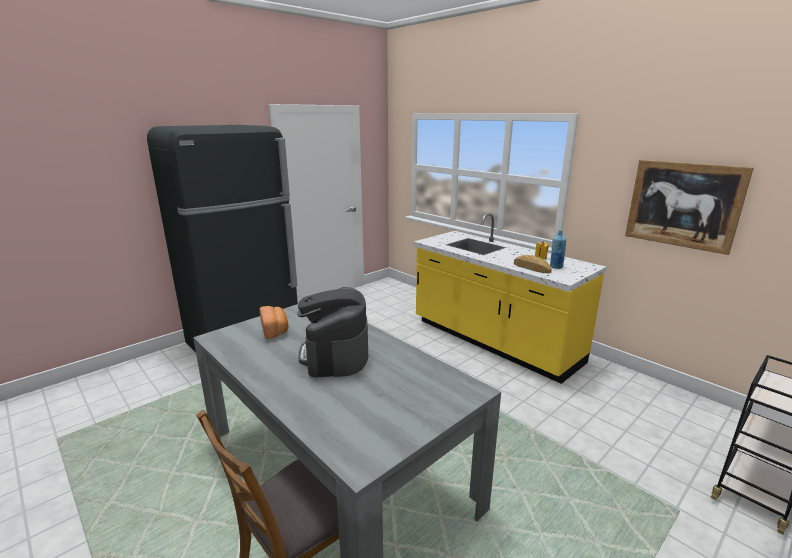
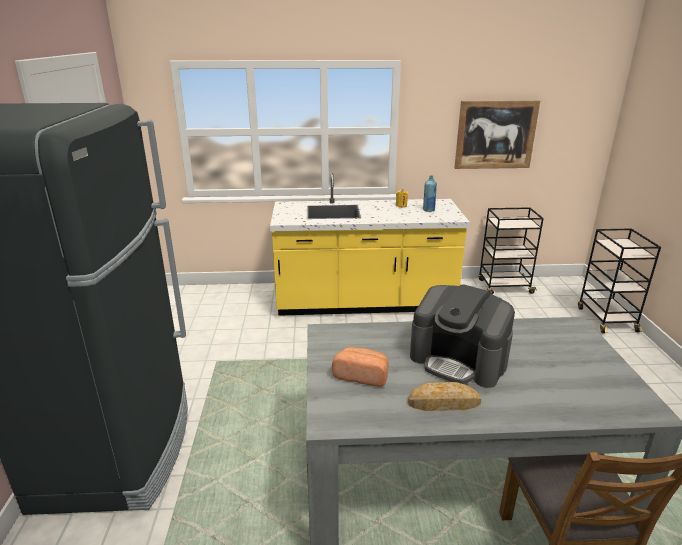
camera: 50 degrees left, 5 degrees up
(531, 268) = (418, 217): bread -> bread (444, 403)
(662, 395) = (504, 287): none -> black cart

